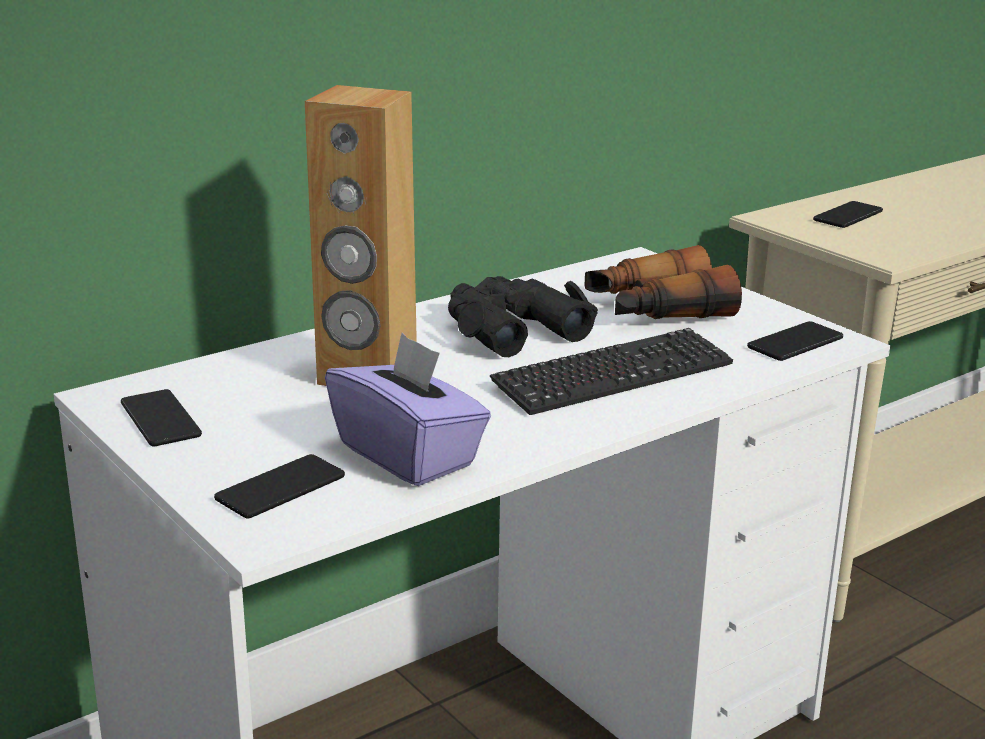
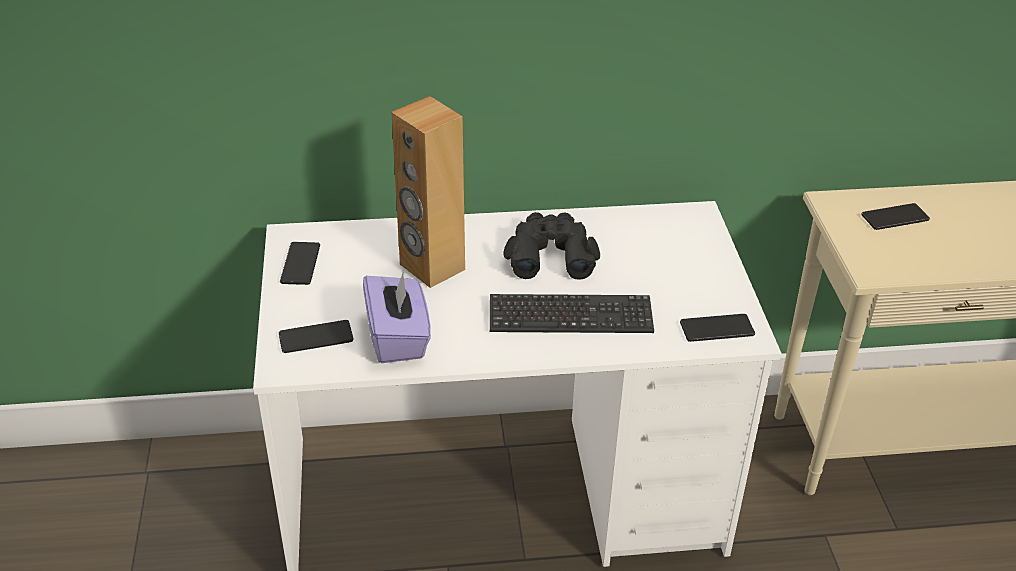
camera: 30 degrees right, 15 degrees up
(656, 310) = (658, 267): binoculars -> none

